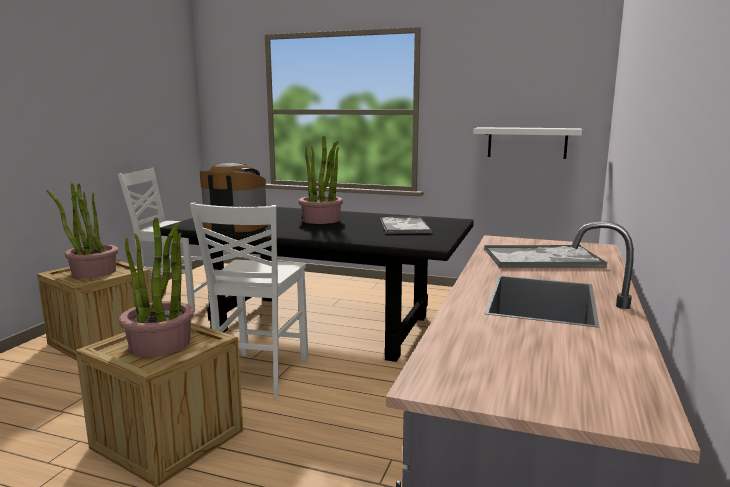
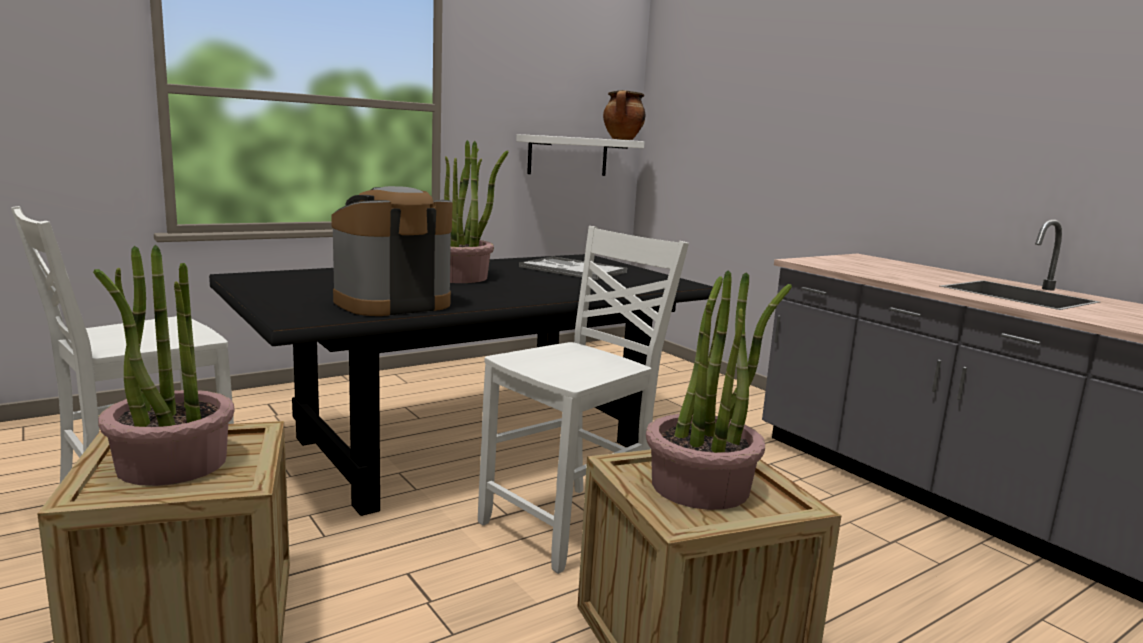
camera: 55 degrees left, 0 degrees up
(259, 375) = (570, 525): white chair -> white chair turned 90 degrees counterclockwise
(543, 258) = (889, 269): tray -> none
(567, 128) = (622, 139): none -> cooking pot

